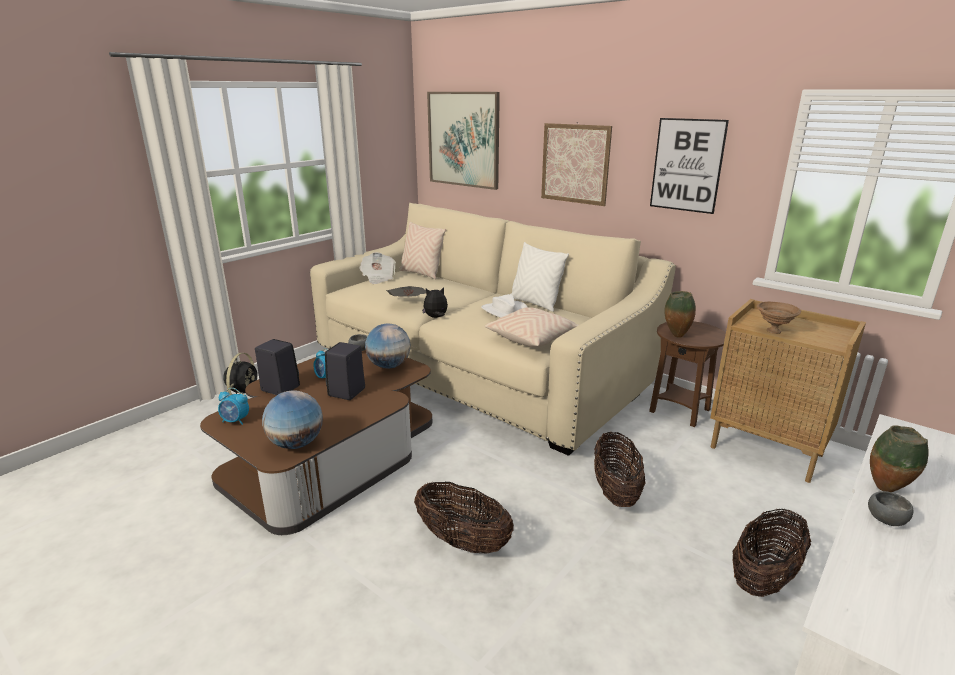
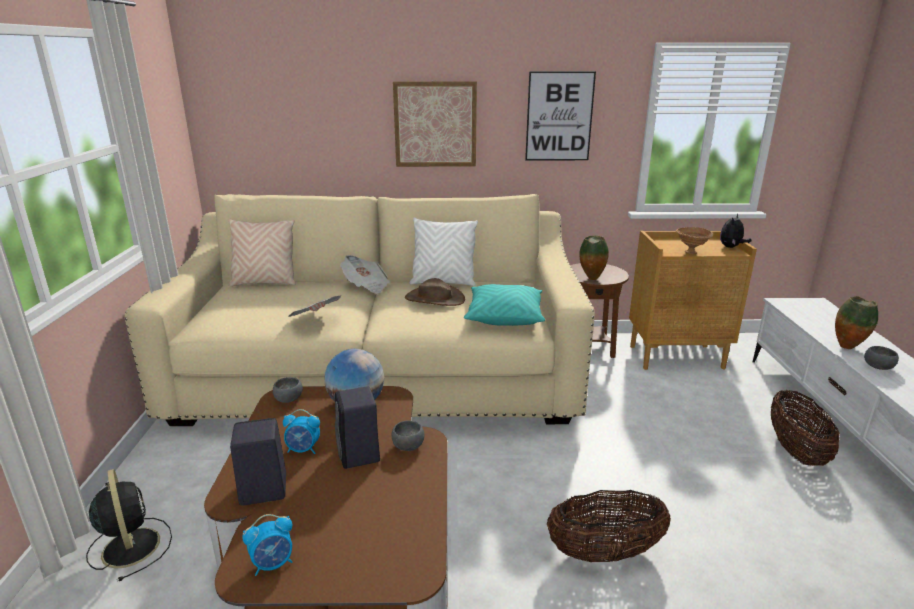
camera: 40 degrees left, 0 degrees up
(296, 444) = (404, 545): globe -> none
(377, 399) = (407, 446): none -> grey bowl
(378, 278) = (221, 302): newspaper -> newspaper (366, 286)
(436, 317) = (369, 327): plush toy -> plush toy (731, 247)
(463, 139) = (271, 106): picture -> none
(504, 311) = (434, 299): white hat -> brown hat
(532, 338) = (504, 316): beige pillow -> turquoise pillow
(615, 491) = (640, 437): basket -> none

